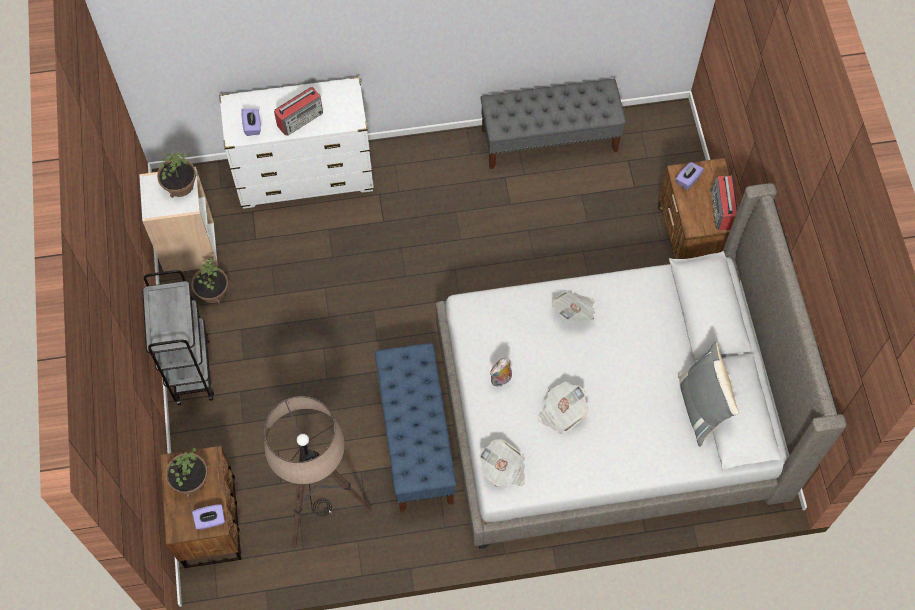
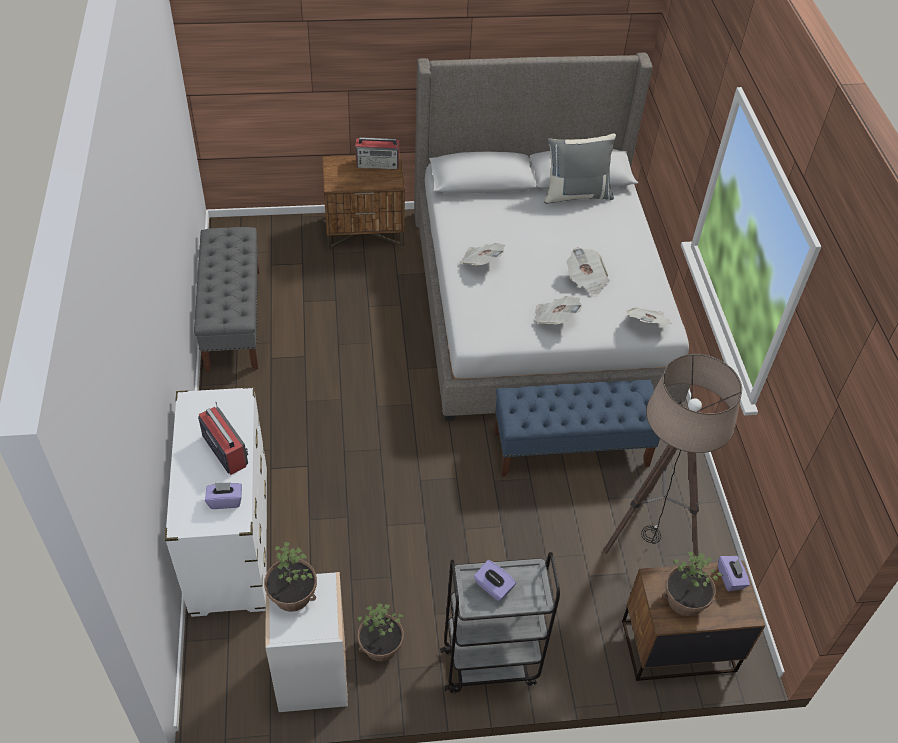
camera: 90 degrees left, 15 degrees down
(501, 380) = (554, 319): plush toy -> newspaper
(687, 180) = (342, 180): purple tissue box -> purple tissue box (493, 587)

